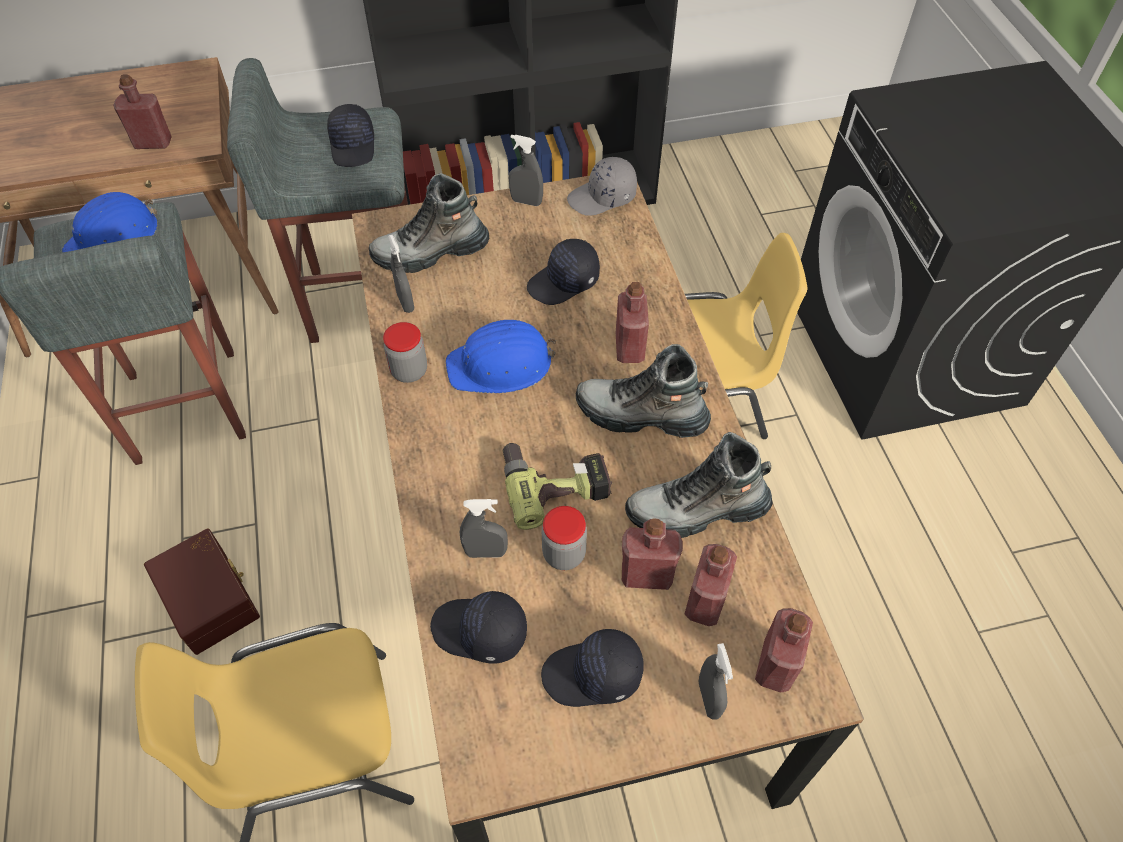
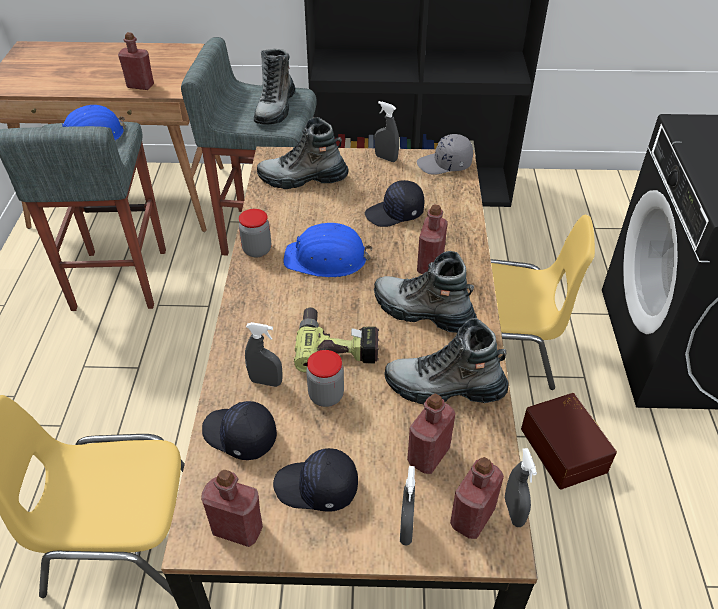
camera: 15 degrees right, 10 degrees down
(211, 598) = (87, 411): brown storage box -> brown storage box (565, 449)
(354, 146) = (275, 108): black cap -> boot
(405, 302) = (272, 206): grey spray bottle -> grey spray bottle (514, 511)
(646, 575) = (387, 425): red bottle -> red bottle (237, 529)

